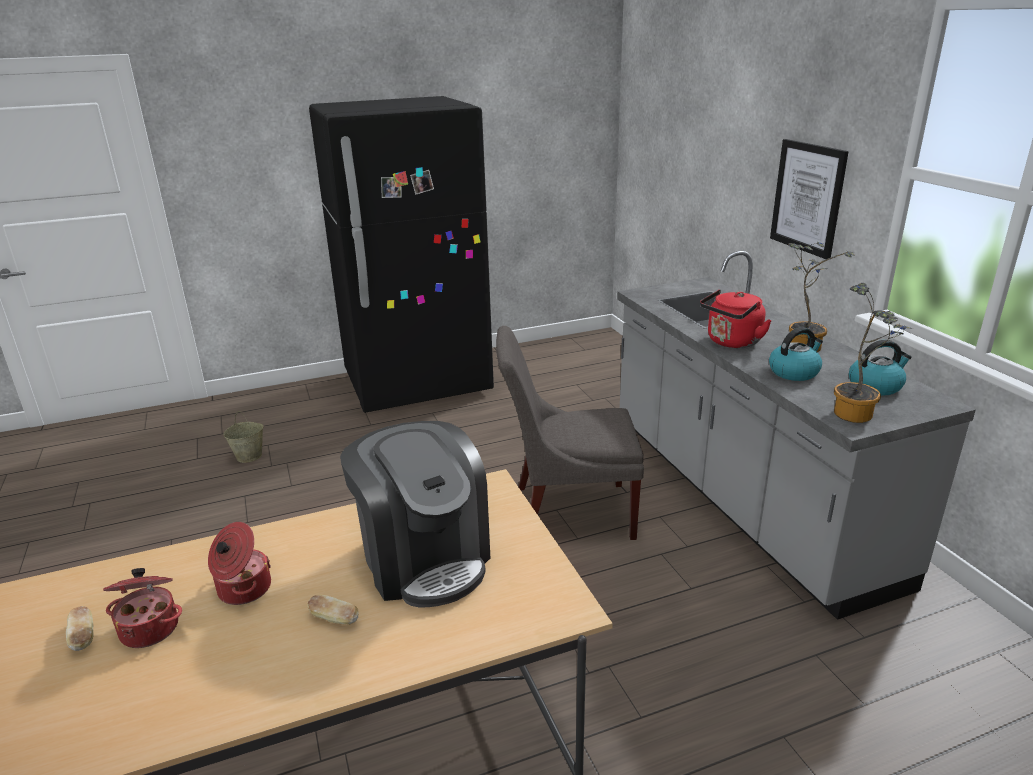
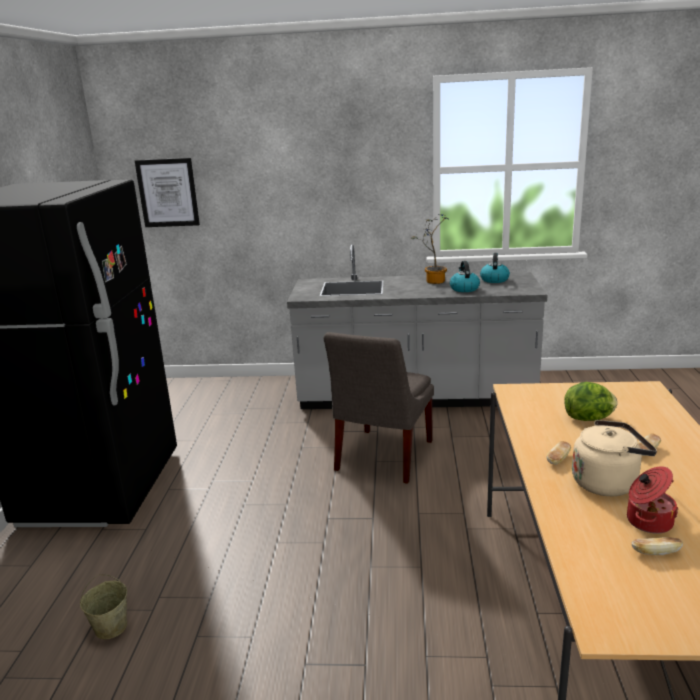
camera: 65 degrees left, 5 degrees down
(243, 589) = (607, 482): cooking pot -> beige kettle
(297, 545) = (558, 459): none -> bread
(424, 558) = (589, 419): coffee machine -> lettuce
(732, 342) = (411, 292): red kettle -> none
(807, 198) = (362, 203): picture -> picture (168, 193)
(858, 413) = (521, 288): potted plant -> none

